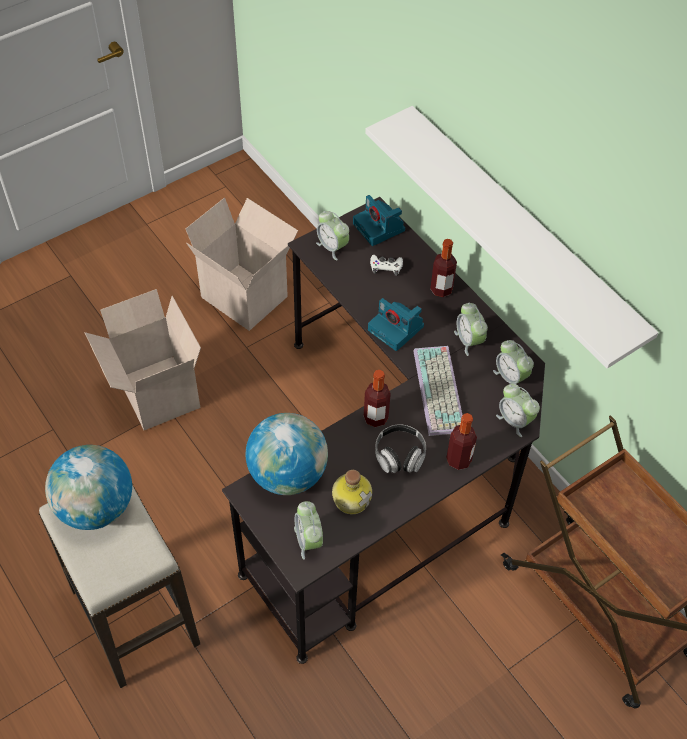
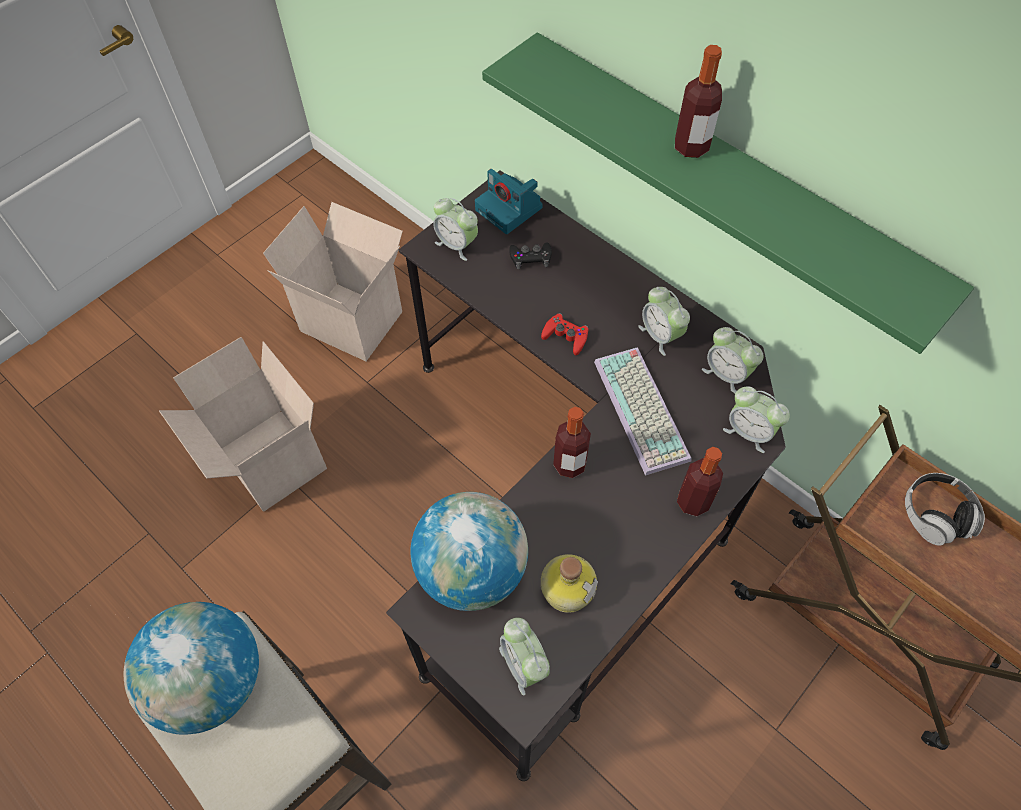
camera: 10 degrees left, 5 degrees up
(386, 267) = (530, 258): white game controller -> black game controller
(397, 328) = (565, 336): camera -> red game controller
(399, 455) = (615, 511): headphones -> headphones (935, 515)
(441, 289) = (607, 274): bottle -> bottle (691, 147)
(521, 231) = (723, 178): white shelf -> green shelf

